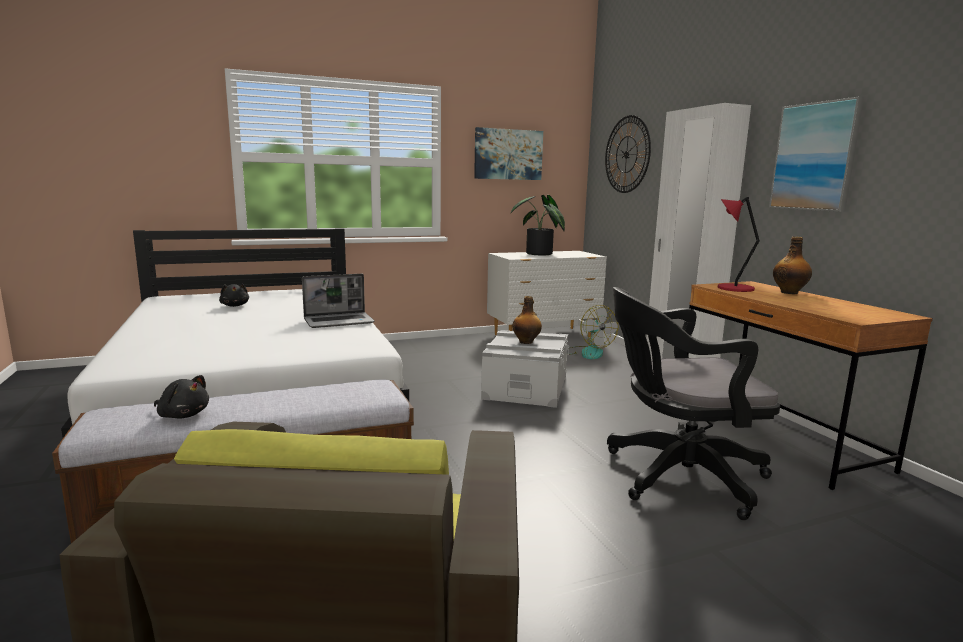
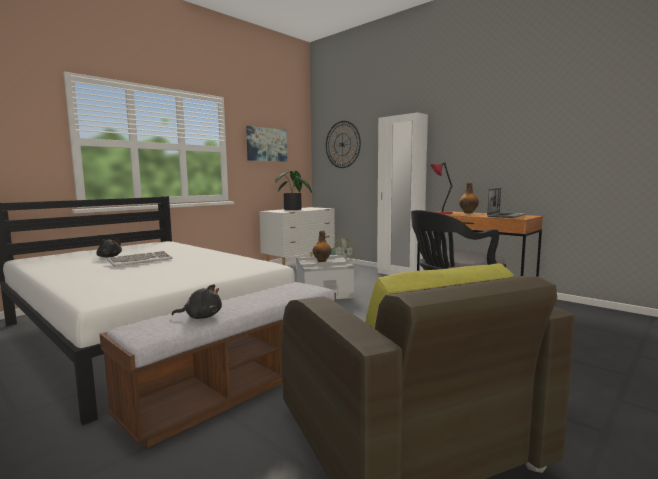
camera: 25 degrees left, 5 degrees down
(248, 317) = (140, 261): none -> keyboard
(339, 321) = (216, 256): laptop -> laptop (506, 216)
(815, 157) = (469, 141): picture -> none

